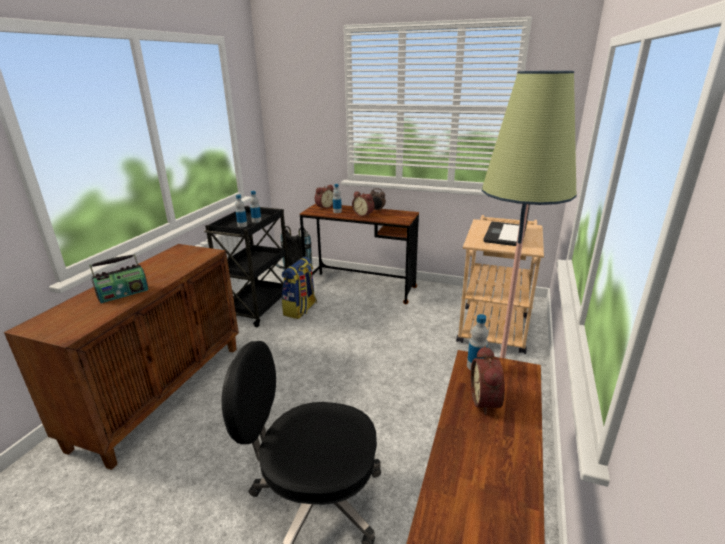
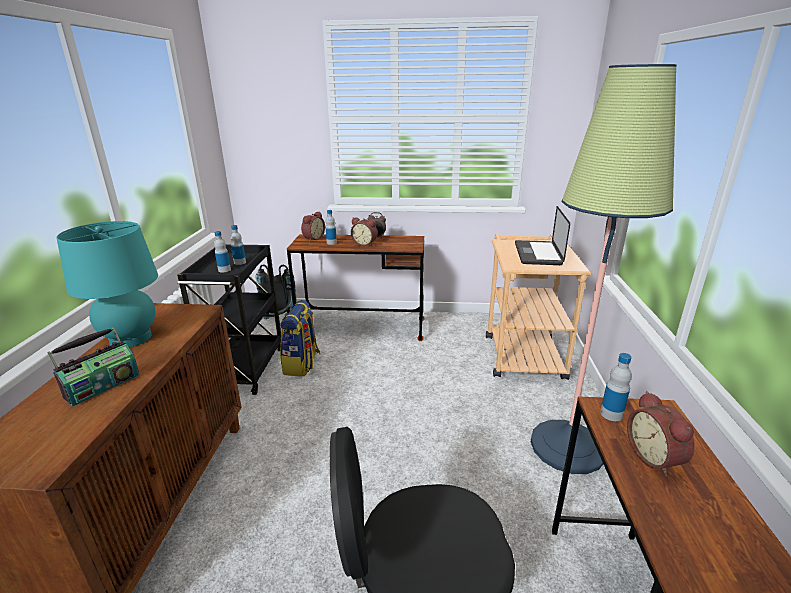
camera: 15 degrees left, 0 degrees up
(154, 266) = (131, 338): none -> turquoise table lamp

